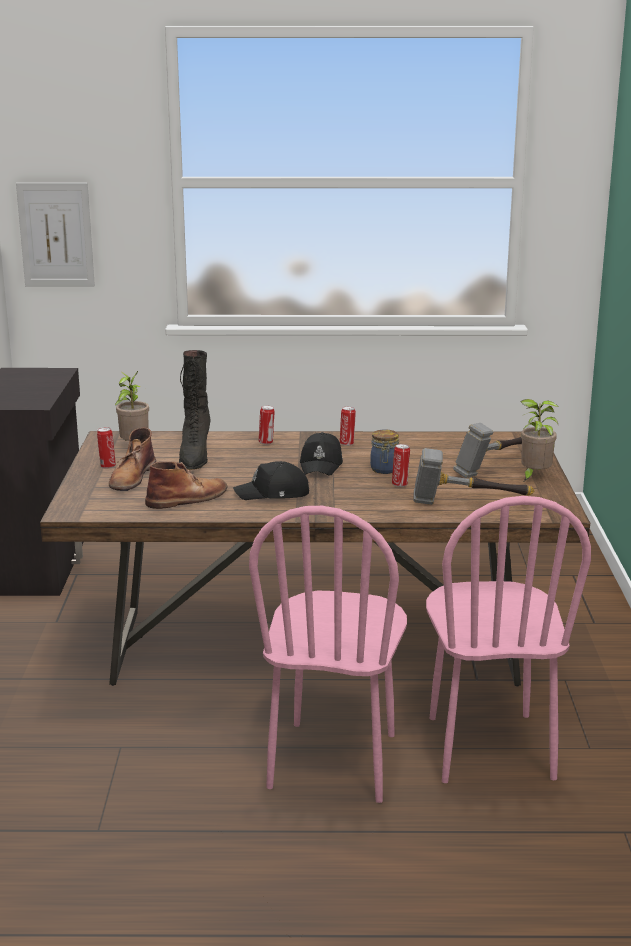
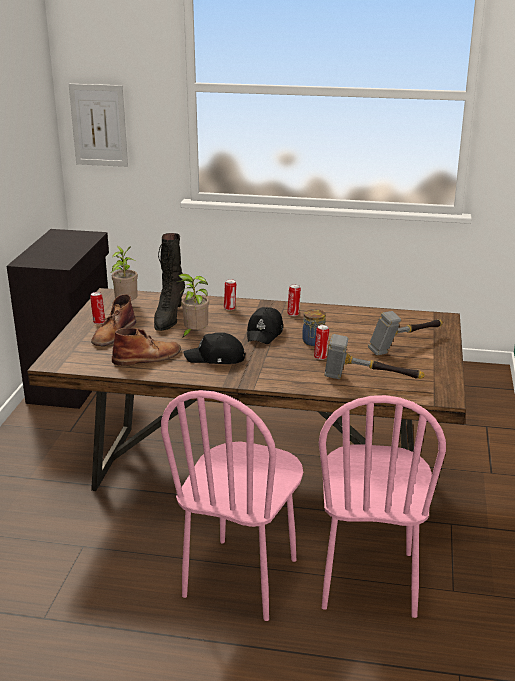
camera: 10 degrees right, 5 degrees up
(534, 476) = (435, 358): potted plant -> potted plant (194, 334)

